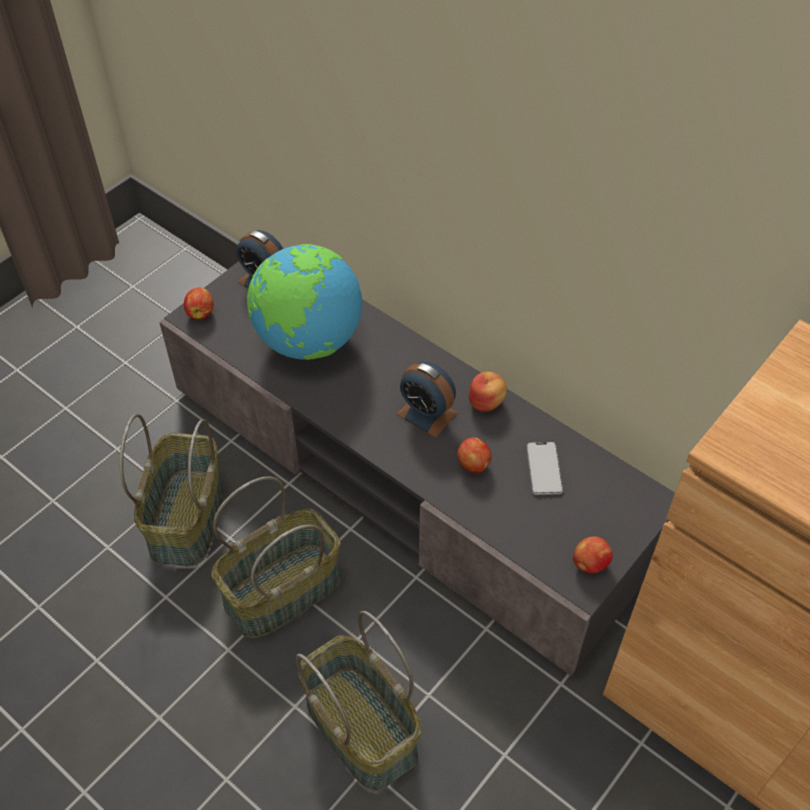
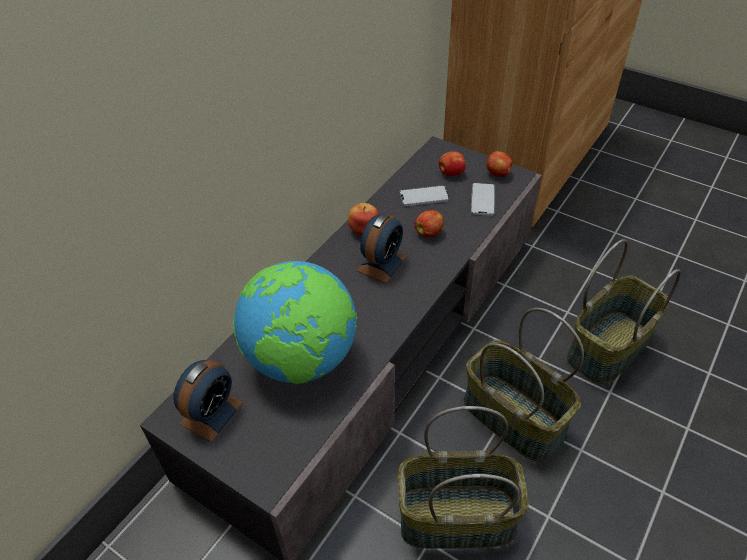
camera: 95 degrees left, 5 degrees down
(200, 313) = (261, 471): apple -> apple (451, 173)
(532, 533) = (482, 200): none -> phone

